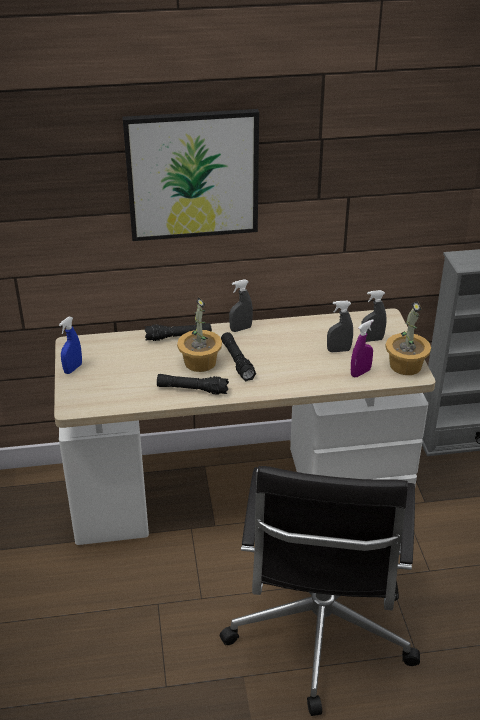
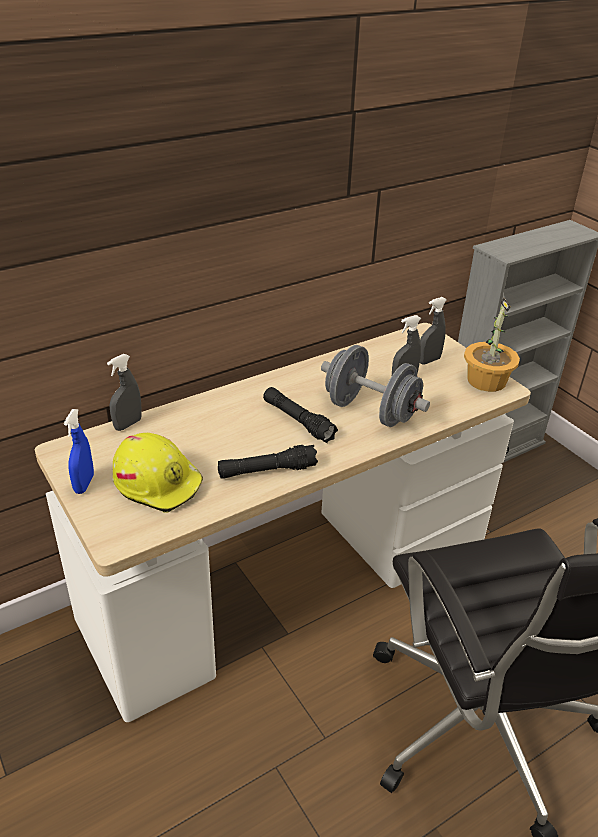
camera: 25 degrees left, 0 degrees up
(118, 379) = (158, 482): none -> yellow hard hat
(178, 337) = (203, 408): black flashlight -> none
(192, 175) = (204, 176): picture -> none
(199, 362) = (252, 433): potted plant -> none
(240, 329) = (274, 381): grey spray bottle -> grey spray bottle (128, 424)
(295, 367) = (371, 411): none -> grey dumbbell
(360, 373) = (447, 400): purple spray bottle -> none

